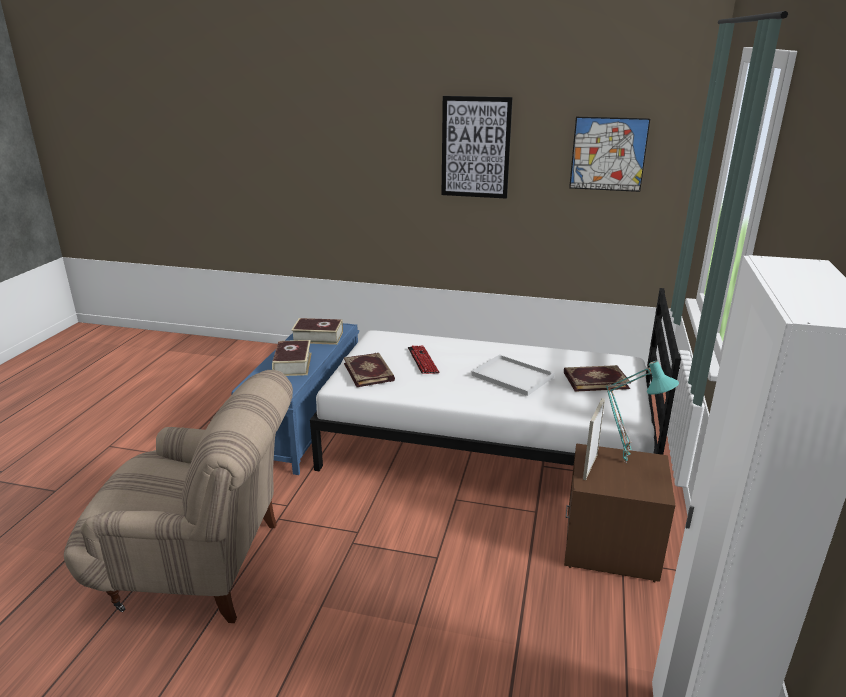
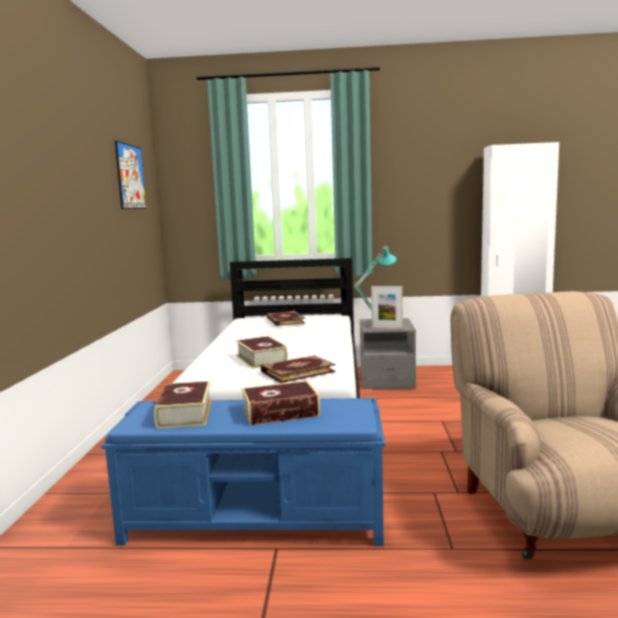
camera: 100 degrees left, 15 degrees down
(422, 361) = (261, 359): keyboard -> book
(475, 147) = (72, 166): picture -> none
(514, 376) = (287, 334): white tray -> none
(611, 547) = (386, 380): brown nightstand -> grey nightstand

